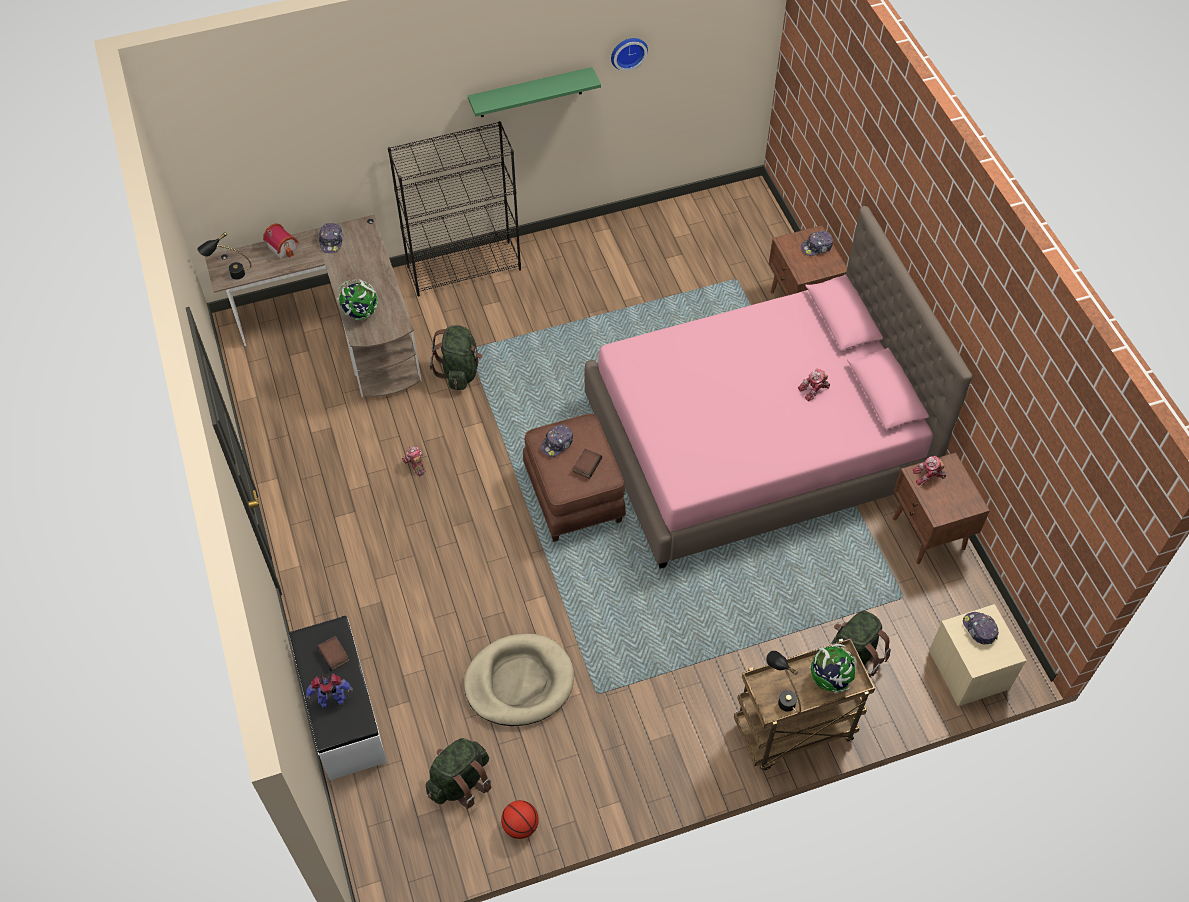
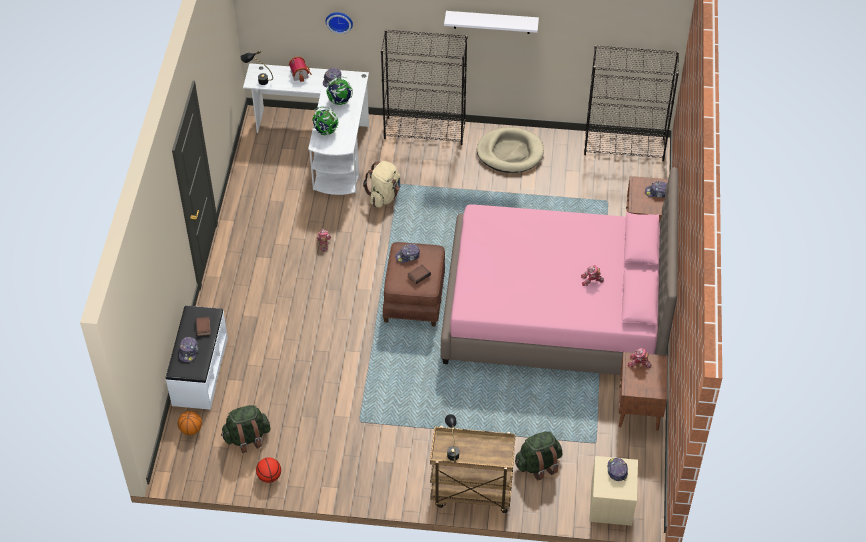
camera: 25 degrees right, 5 degrees down
(331, 699) = (188, 351): toy robot -> cap
(342, 330) = (323, 144): brown desk -> white desk
(375, 803) = (191, 429): none -> basketball
(459, 371) = (384, 196): green backpack -> beige backpack
(519, 682) = (315, 396): beige dog bed -> beige dog bed (510, 152)
(530, 93) = (492, 22): green shelf -> white shelf
(628, 52) = (566, 14): wall clock -> wall clock (339, 21)
(717, 205) = (624, 147): none -> black bookcase
(830, 679) = (489, 453): globe -> globe (340, 101)

